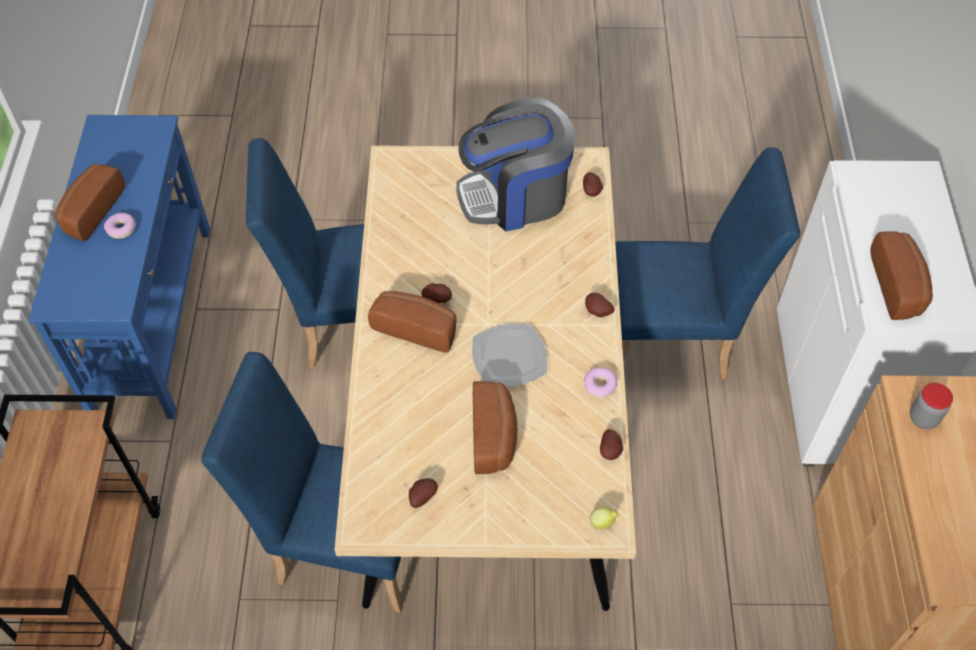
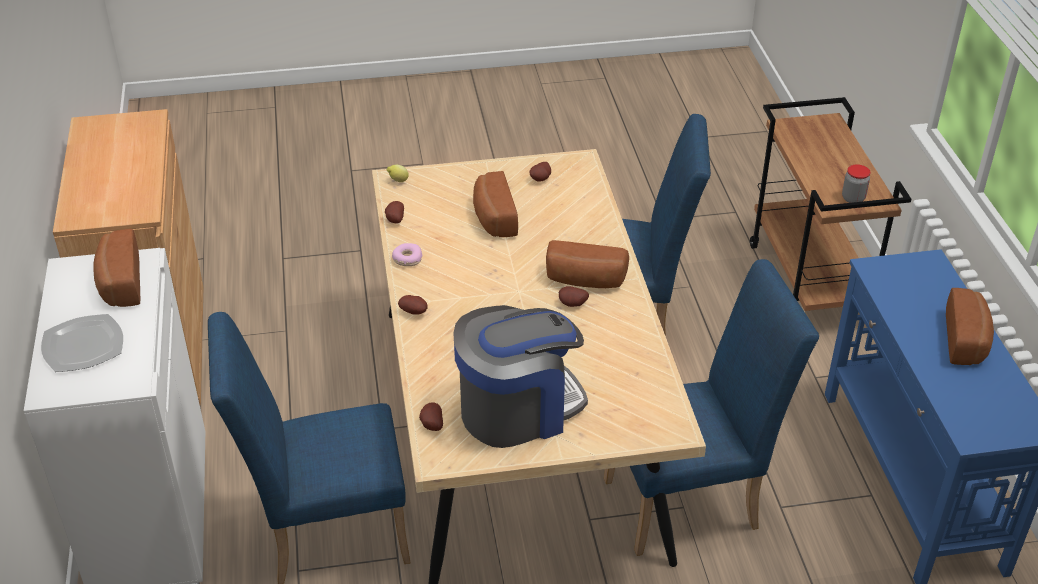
camera: 170 degrees right, 15 degrees down
(121, 229) = (920, 328): donut -> none
(508, 357) = (493, 269): plate -> plate (84, 346)
(923, 418) = (134, 197): jar -> jar (853, 198)

